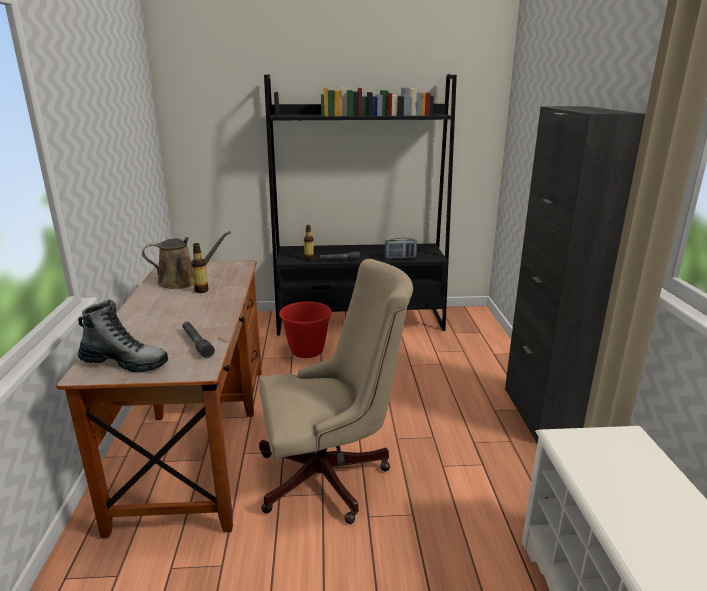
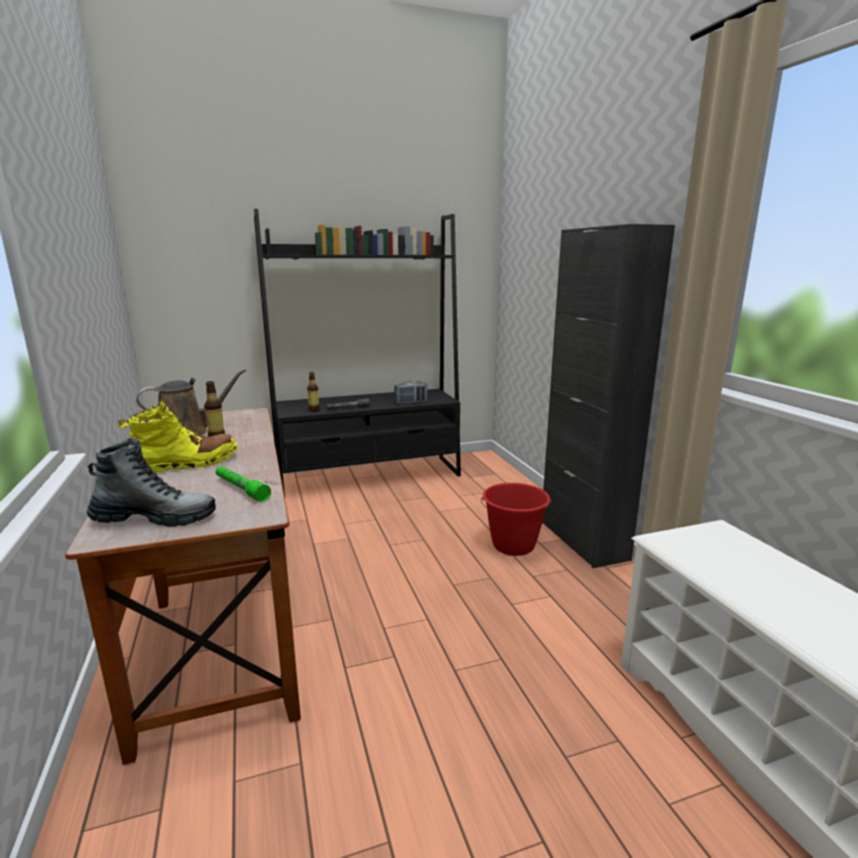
camera: 15 degrees left, 5 degrees down
(168, 313) = (186, 464): none -> yellow boot
(197, 343) = (241, 489): grey flashlight -> green flashlight
(306, 351) = (321, 511): red bucket -> red bucket (513, 546)
(331, 476) = (397, 635): beige office chair -> none

